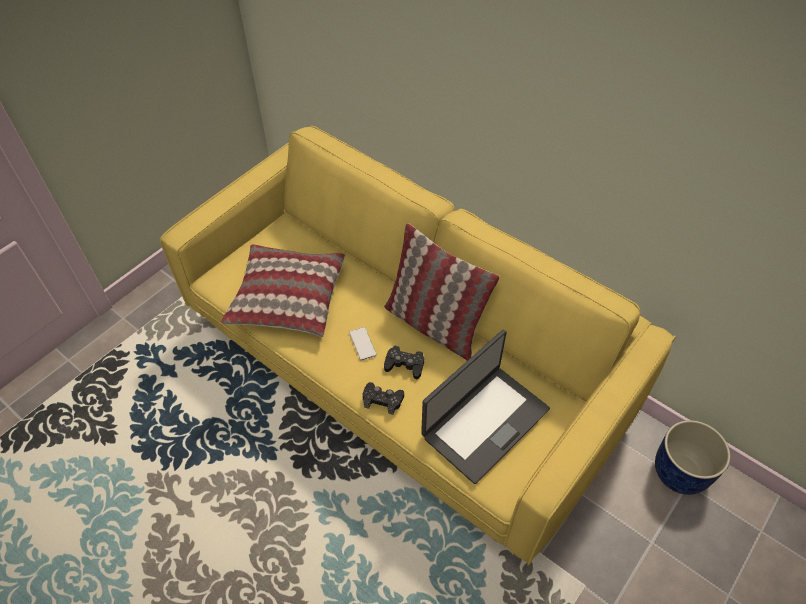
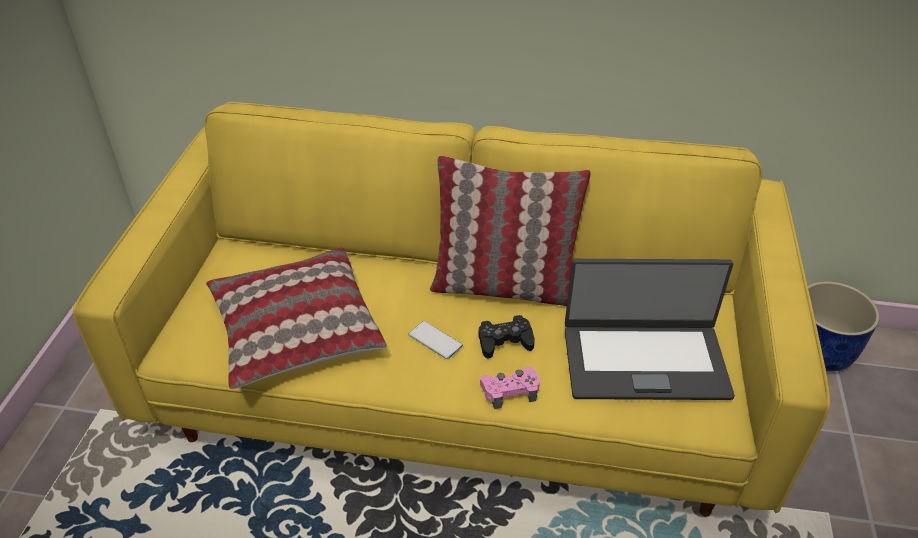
camera: 30 degrees left, 10 degrees down
(382, 400) = (510, 390): black game controller -> pink game controller
(484, 422) = (644, 360): laptop -> laptop turned 75 degrees clockwise

